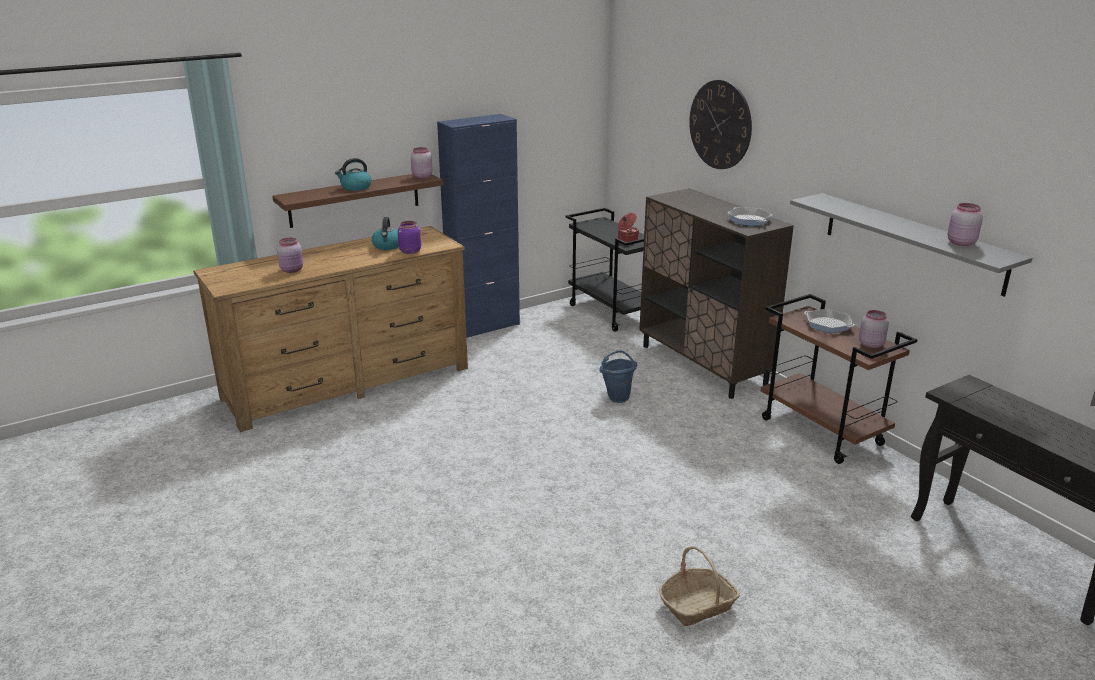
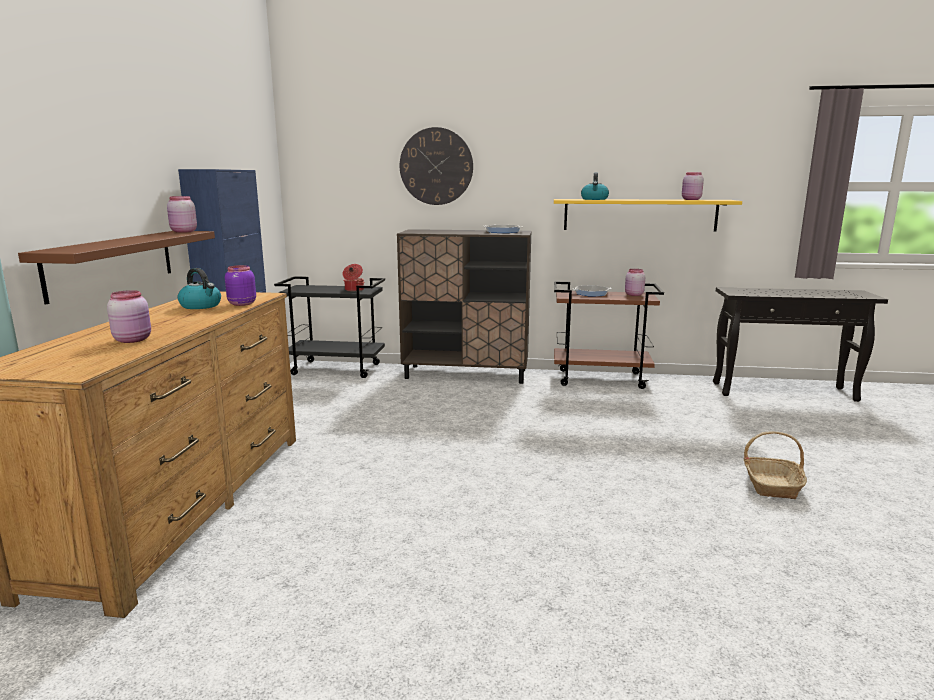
camera: 50 degrees left, 10 degrees down
(355, 187) = (128, 240): kettle -> kettle (594, 199)
(617, 396) = (457, 409): blue bucket -> none
(912, 242) = (640, 215): grey shelf -> yellow shelf

